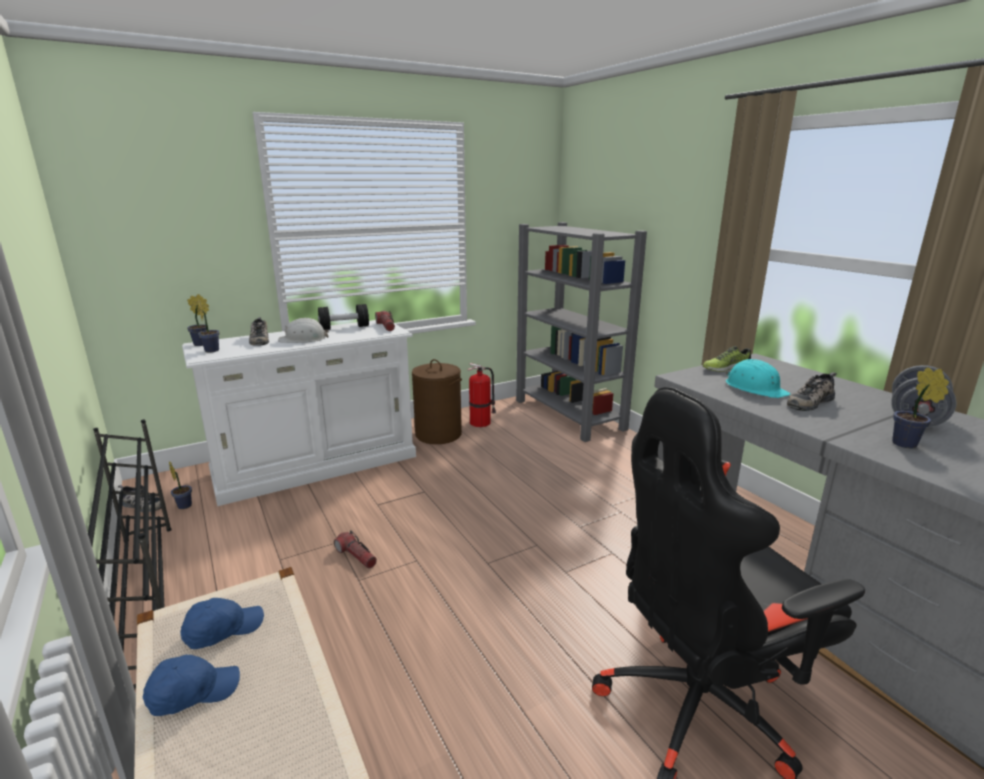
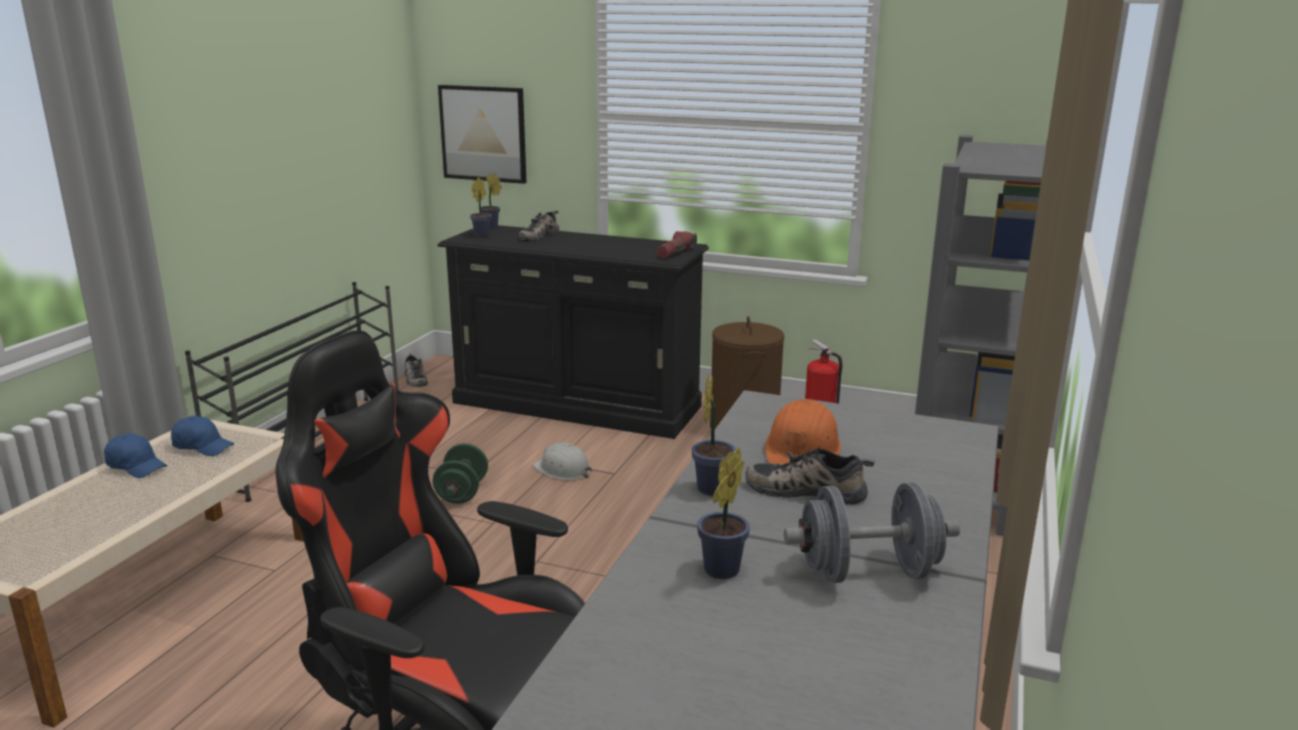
camera: 50 degrees right, 0 degrees up
(151, 263) = (483, 133): none -> picture
(184, 505) = (436, 391): potted plant -> potted plant (713, 487)
(303, 339) = (570, 244): white hard hat -> white hard hat (562, 469)
(317, 465) = (577, 404): white cabinet -> black cabinet
(344, 328) = (636, 243): black dumbbell -> none
(356, 556) = (462, 493): flashlight -> green dumbbell
(725, 368) = (862, 419): shoe -> none
(755, 388) = (802, 449): turquoise hard hat -> orange hard hat

